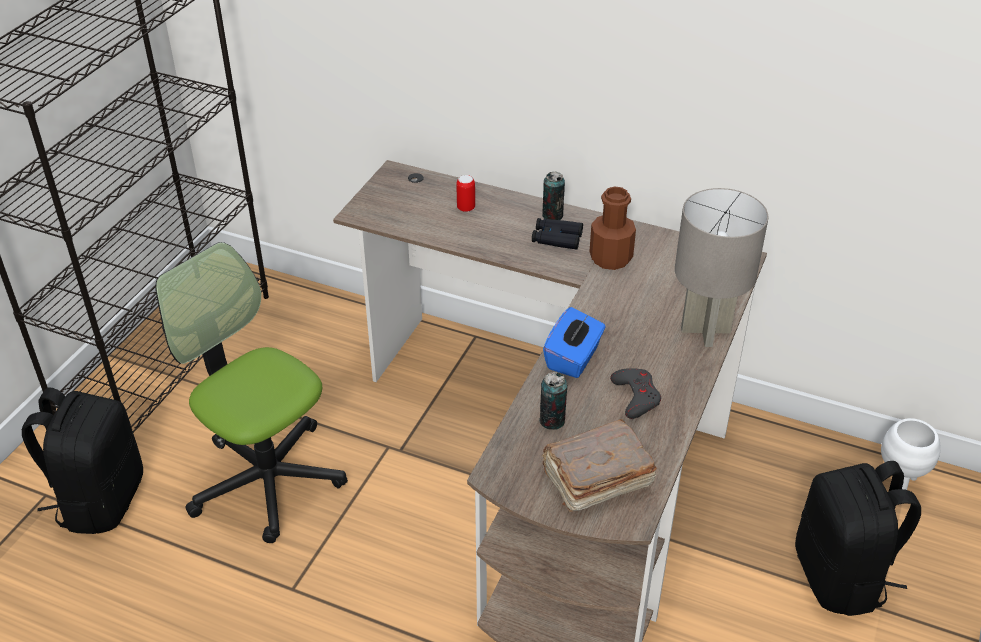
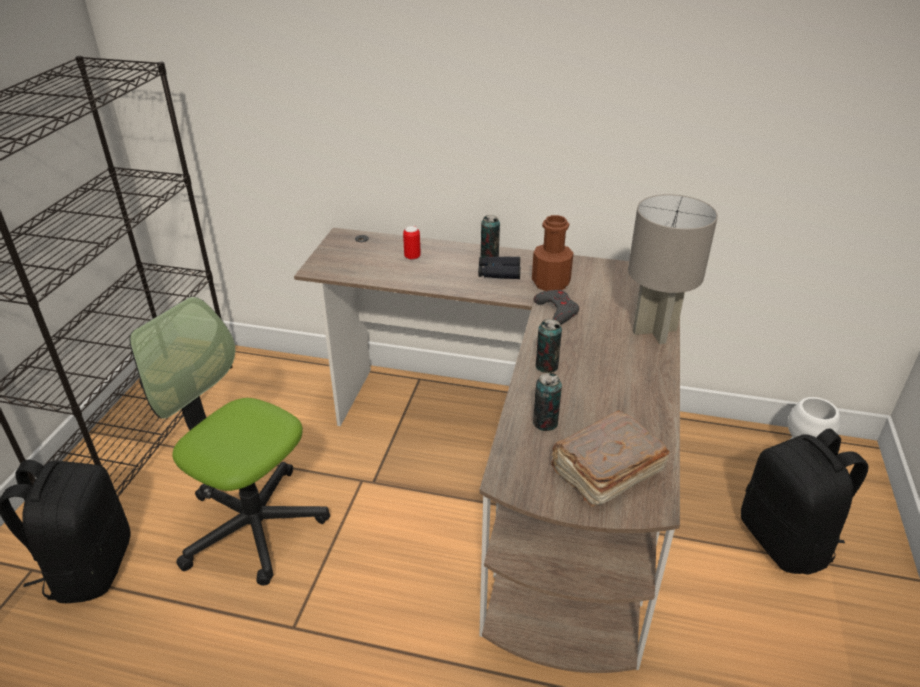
camera: 10 degrees left, 5 degrees down
(573, 358) = (546, 366): blue tissue box -> can
(636, 396) = (615, 392): grey game controller -> grey game controller (557, 310)

